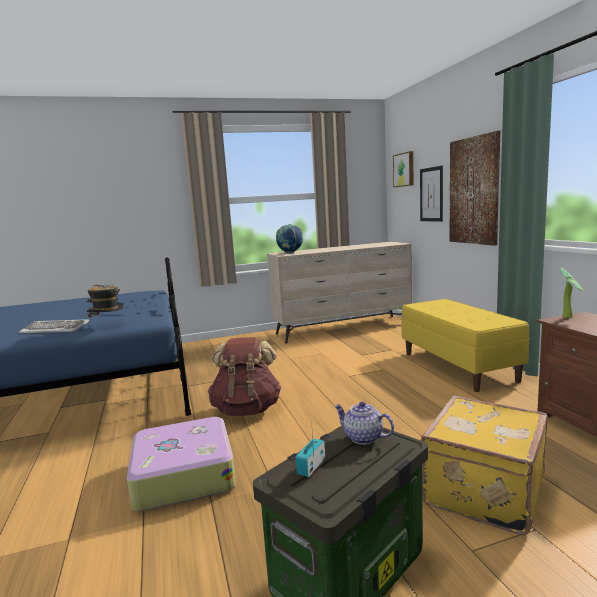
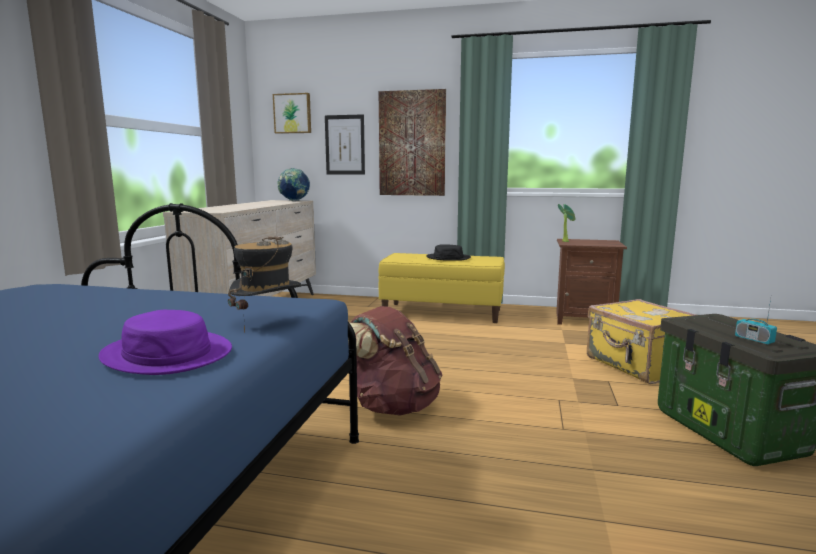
camera: 60 degrees left, 0 degrees up
(56, 329) = (168, 354): keyboard -> purple hat
(183, 474) = (517, 476): suitcase -> none
(290, 253) = (210, 210): globe -> globe (294, 201)
(362, 438) = (706, 321): teapot -> none
(466, 312) = (448, 258): none -> black hat

